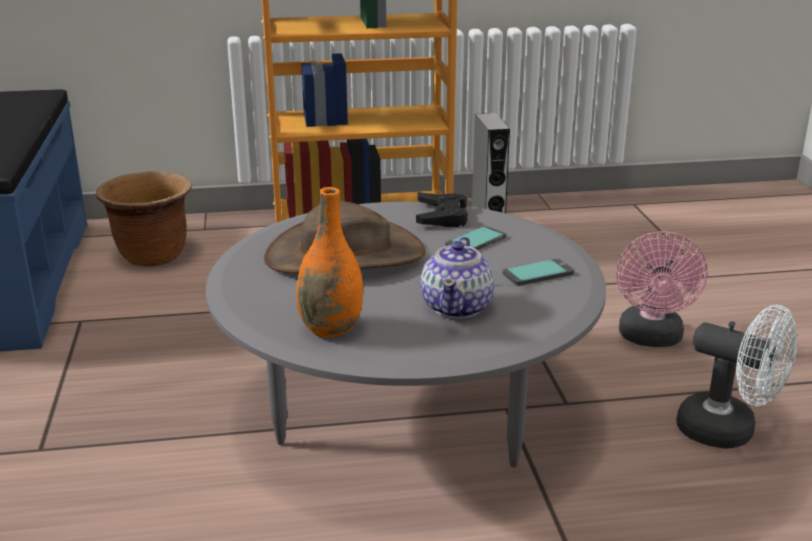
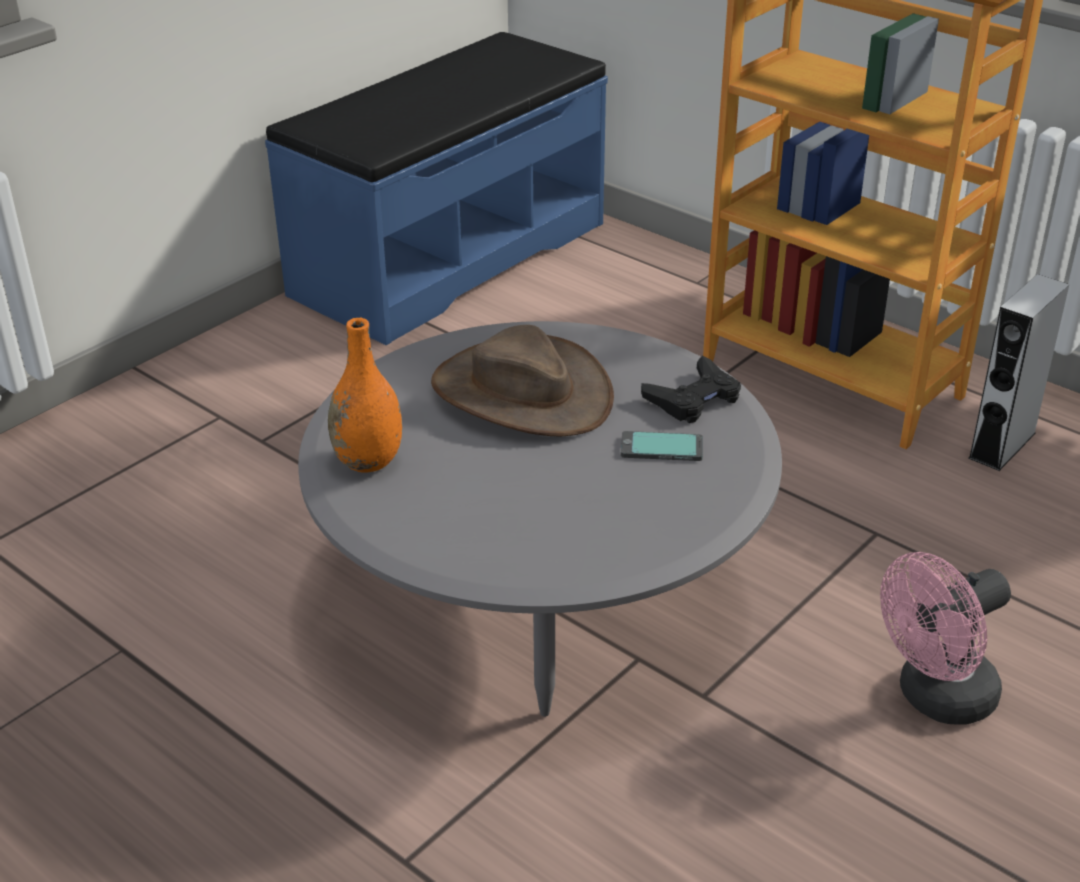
camera: 50 degrees right, 10 degrees up
(153, 256) = (603, 292): brown planter -> none
(458, 307) = (498, 507): teapot -> none
(538, 273) = (639, 520): phone -> none
(728, 432) = (809, 852): white fan -> none

